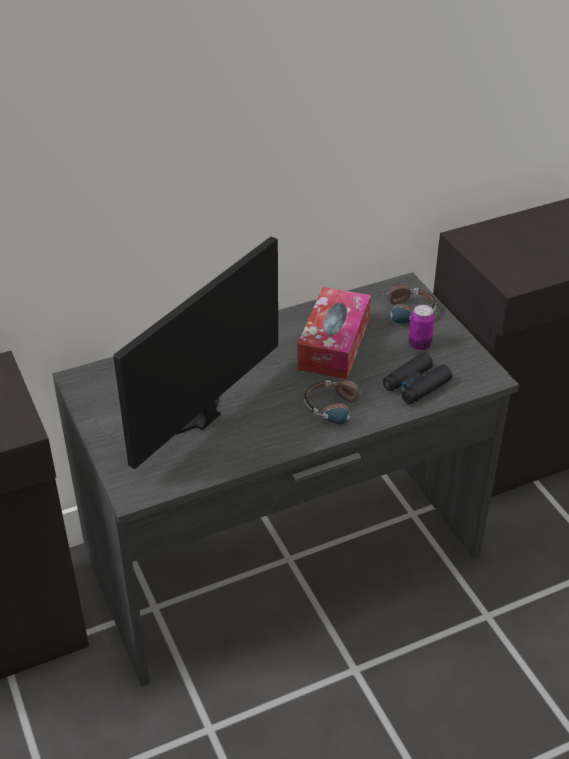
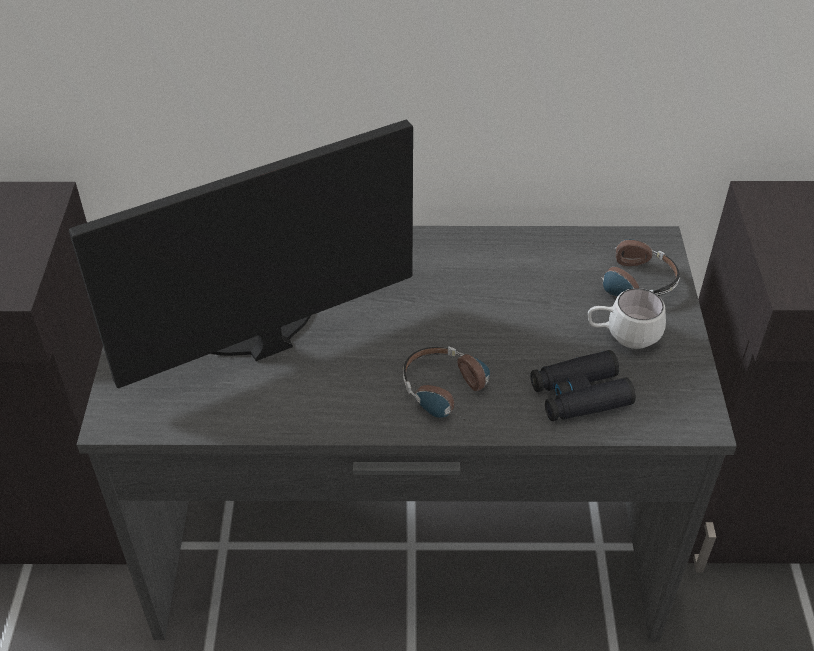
camera: 25 degrees right, 5 degrees up
(334, 344) = (503, 297): tissue box -> none
(419, 345) = (622, 336): can -> white mug

